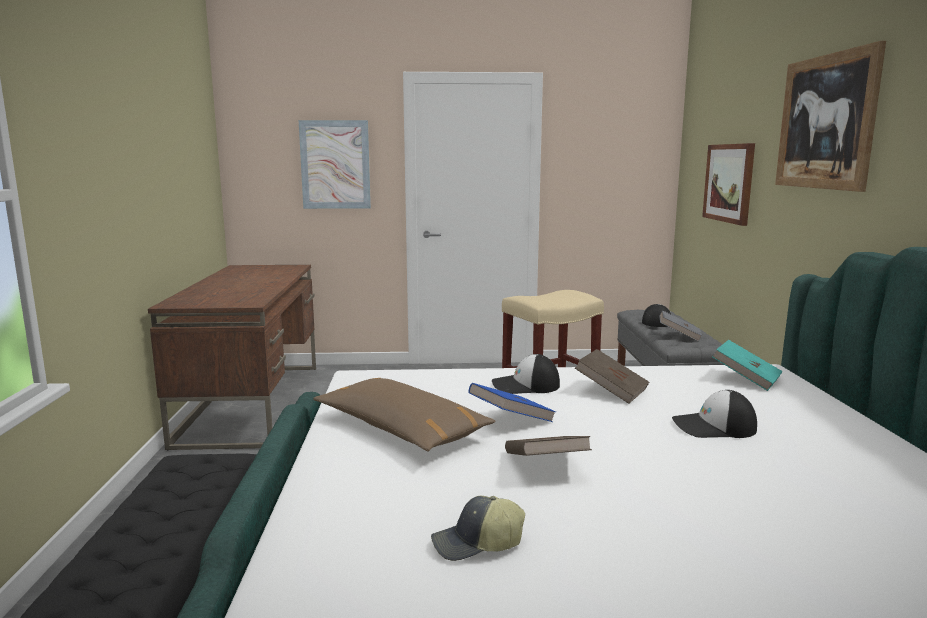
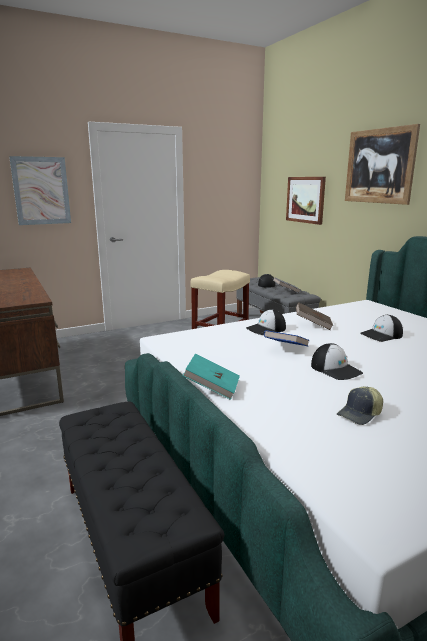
camera: 25 degrees left, 5 degrees up
(401, 429) = (235, 365): brown pillow -> none
(545, 466) = (336, 369): brown book -> cap
(745, 379) = (364, 309): turquoise book -> turquoise book (212, 388)

